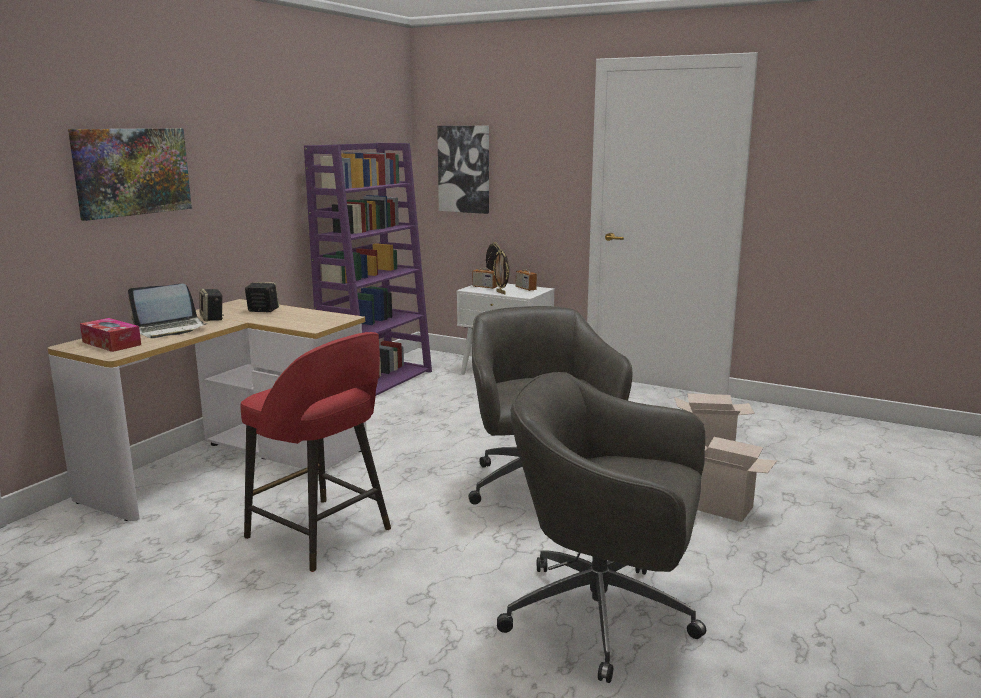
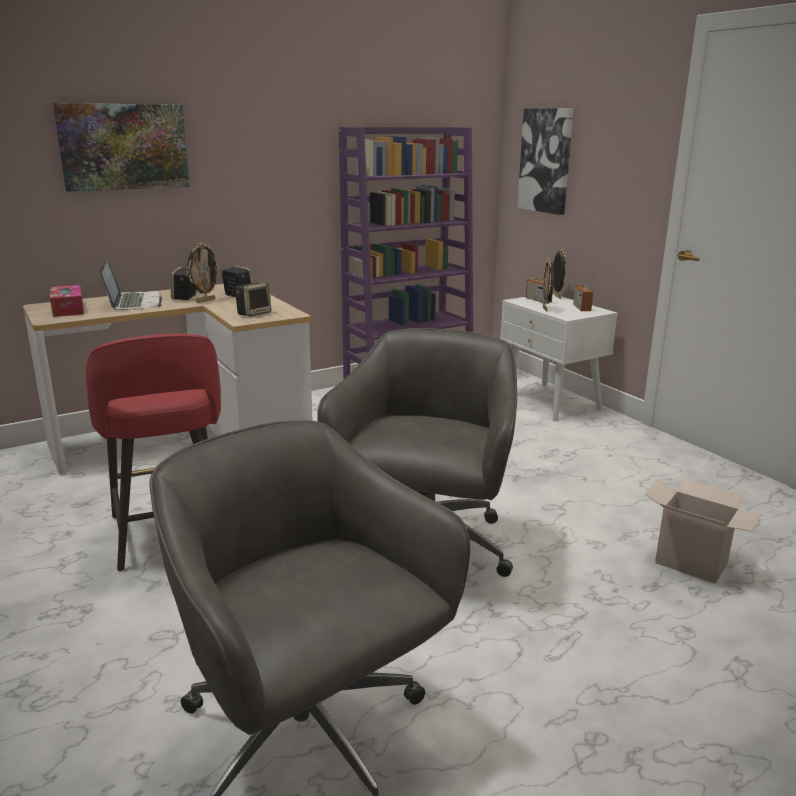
camera: 30 degrees right, 5 degrees up
(170, 329) = (134, 303): laptop -> laptop turned 105 degrees counterclockwise
(240, 318) = (205, 301): none -> picture frame
(312, 321) = (254, 313): none -> speaker
(724, 508) = (623, 650): cardboard box -> none

